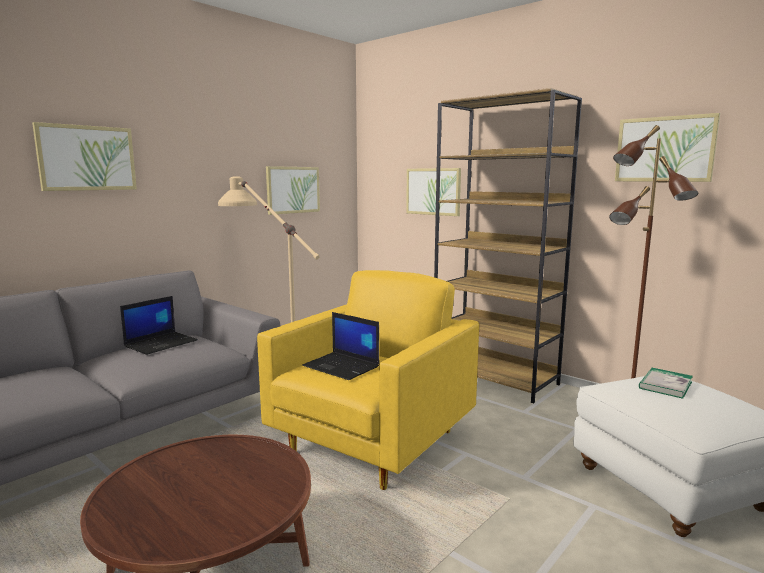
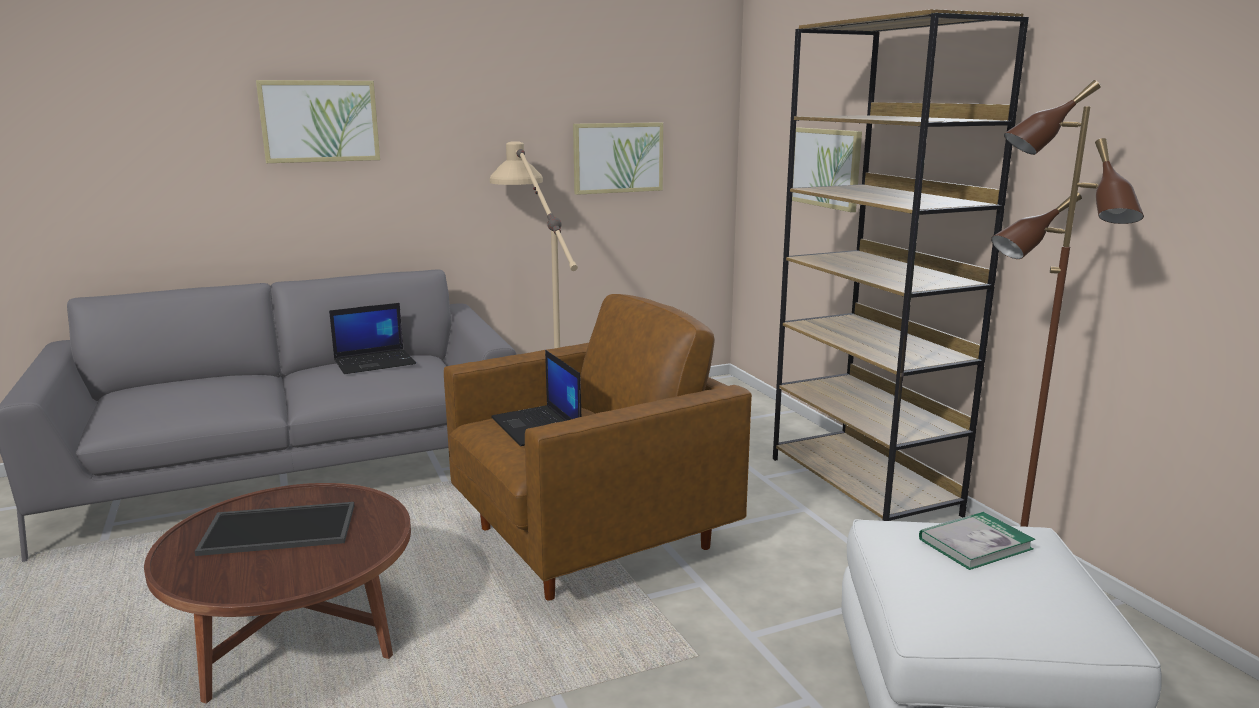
camera: 25 degrees right, 5 degrees up
(190, 483) = (277, 530): none -> tray
(372, 443) = (591, 539): yellow armchair -> brown armchair
(664, 149) = (1153, 119): picture -> none

